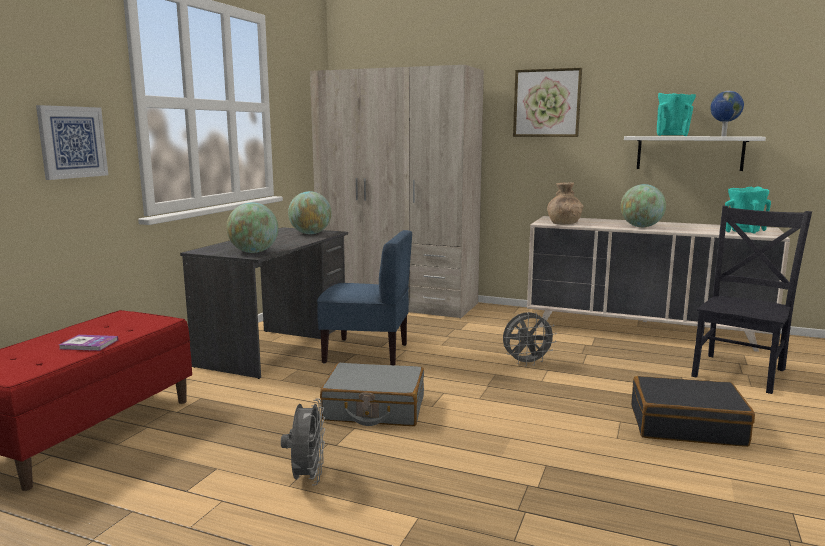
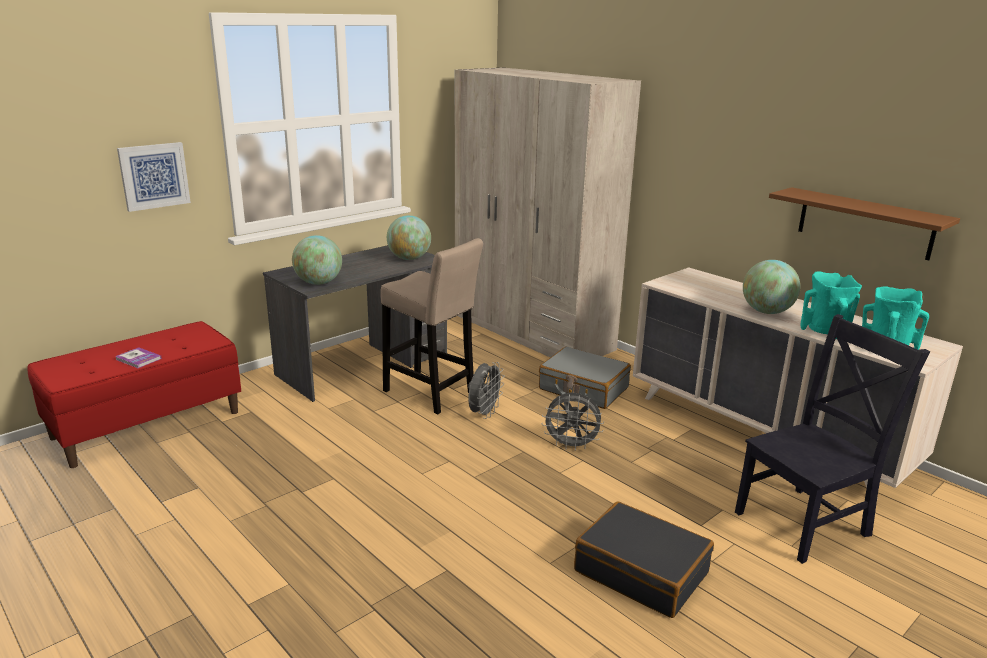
camera: 25 degrees right, 10 degrees up
(307, 478) = (249, 518): grey fan -> grey fan (484, 413)
(366, 353) = (432, 394): blue chair -> beige stool
(374, 409) = (370, 462): grey suitcase -> grey suitcase (583, 389)
(547, 103) = (706, 130): picture -> none
(563, 223) = (682, 288): brown vase -> none
(672, 136) = (835, 200): turquoise vase -> turquoise vase (825, 331)
(689, 153) = (865, 223): white shelf -> brown shelf
(723, 136) = (891, 213): globe -> none

